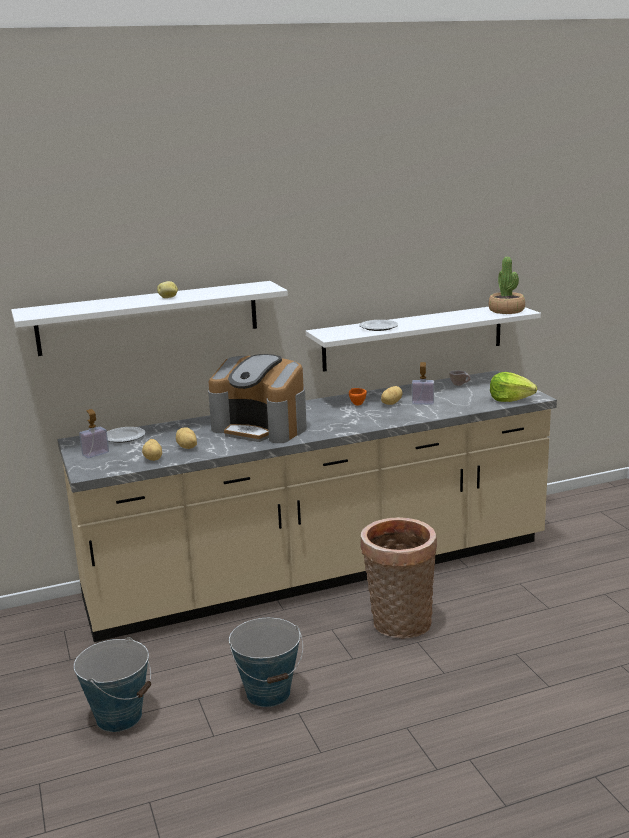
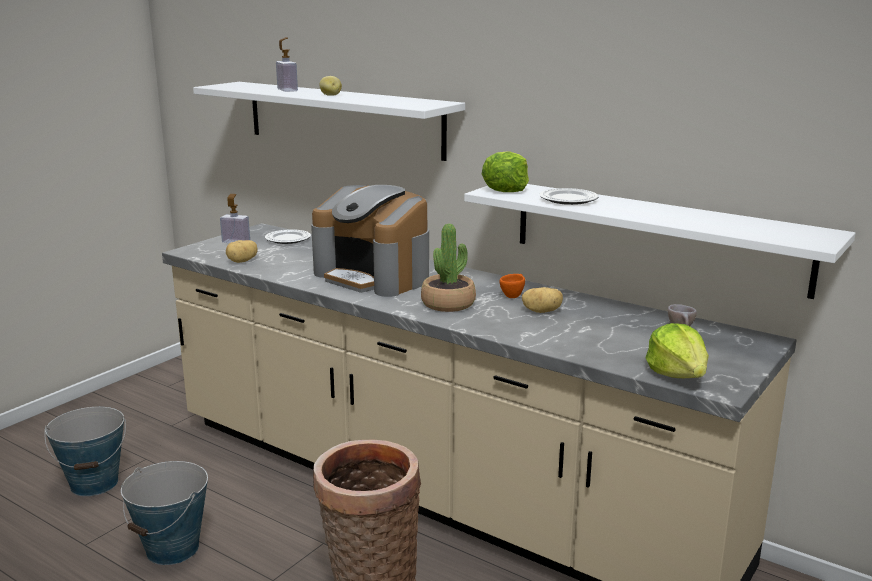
camera: 55 degrees right, 0 degrees up
(187, 447) = (284, 264): potato -> none
(261, 428) = (374, 276): coffee machine -> coffee machine turned 45 degrees counterclockwise
(331, 333) = (506, 189): none -> lettuce
(423, 402) = (572, 326): soap dispenser -> soap dispenser (287, 90)
(506, 310) = (795, 235): potted plant -> potted plant (448, 304)

